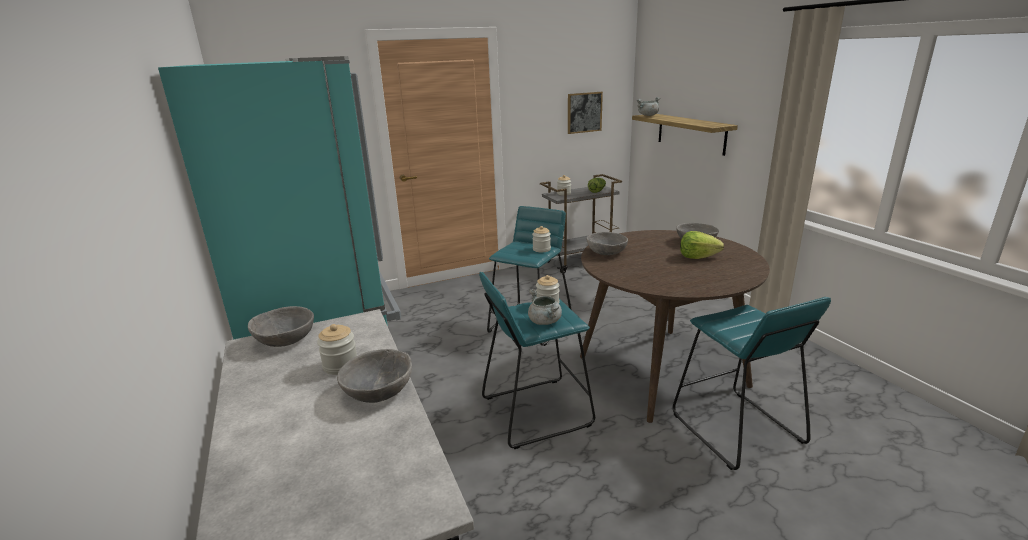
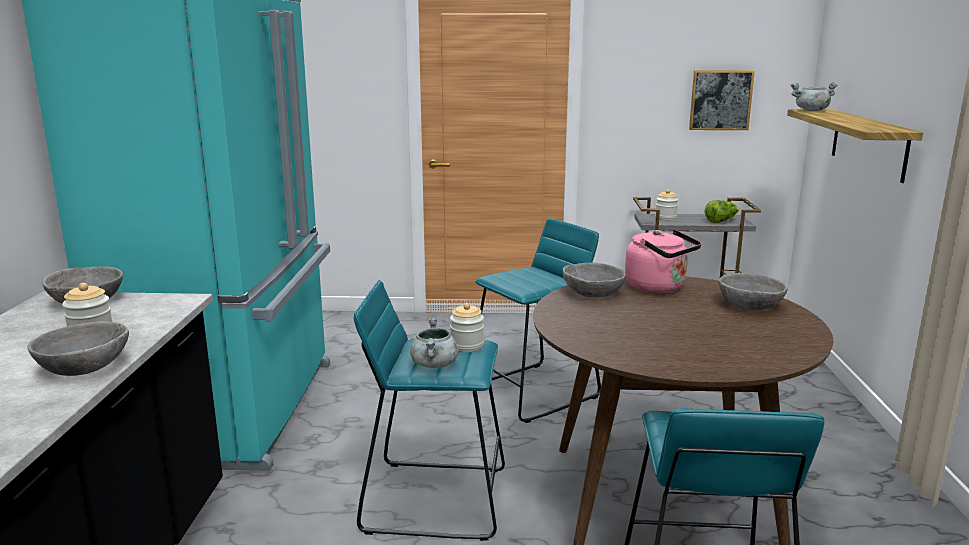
camera: 25 degrees right, 5 degrees down
(541, 249) = (550, 282): jar -> none
(636, 241) = (659, 287): none -> pink kettle
(697, 257) = (720, 324): lettuce -> none

